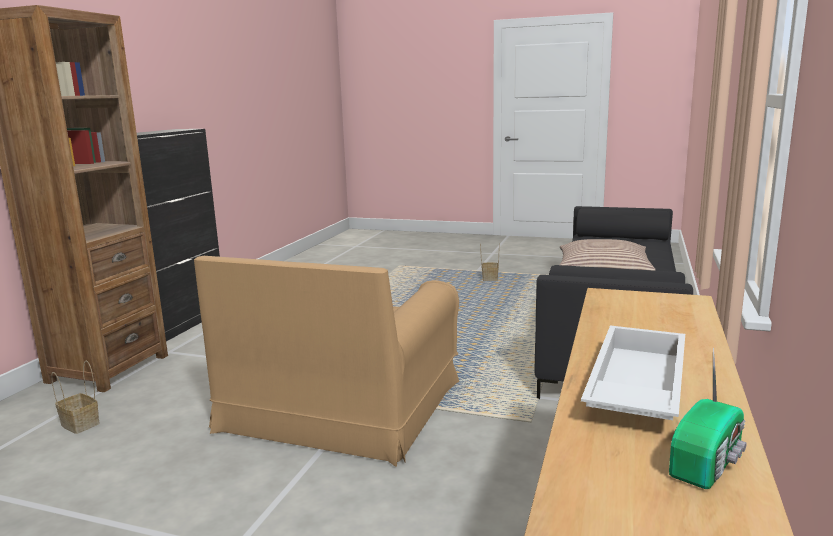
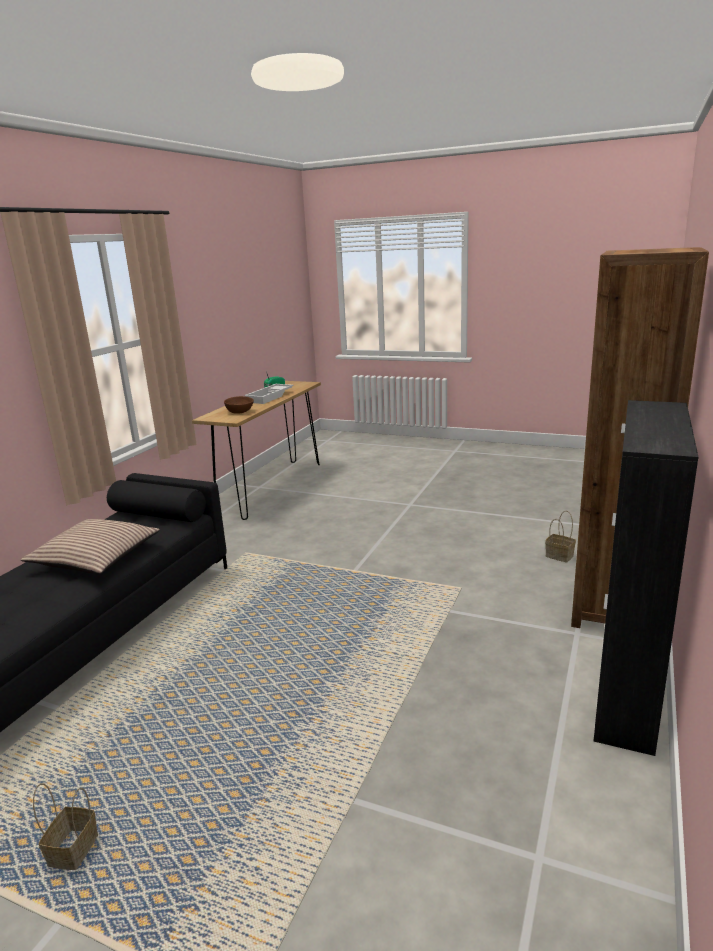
camera: 175 degrees left, 5 degrees up
(341, 406) = (371, 566): brown armchair -> none
(634, 317) = (239, 412): none -> brown bowl

